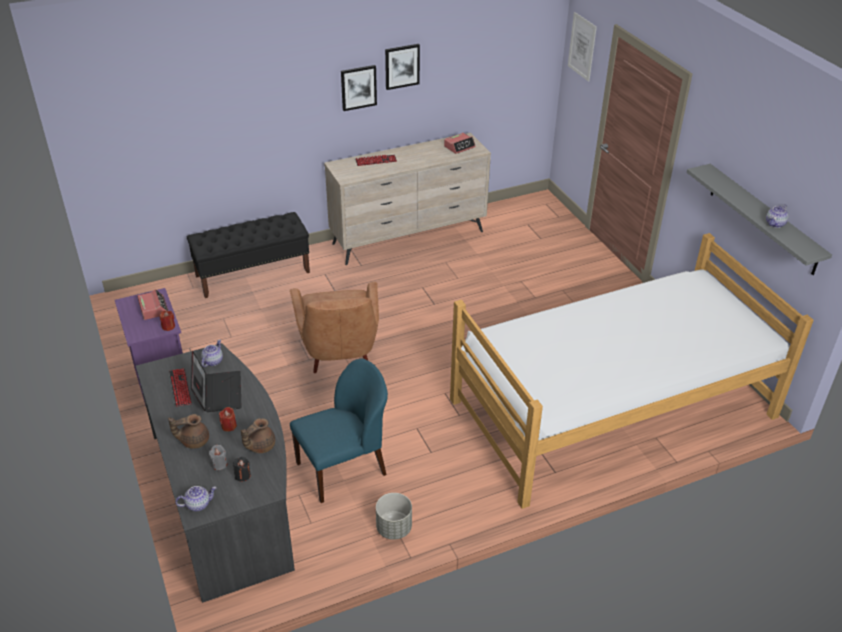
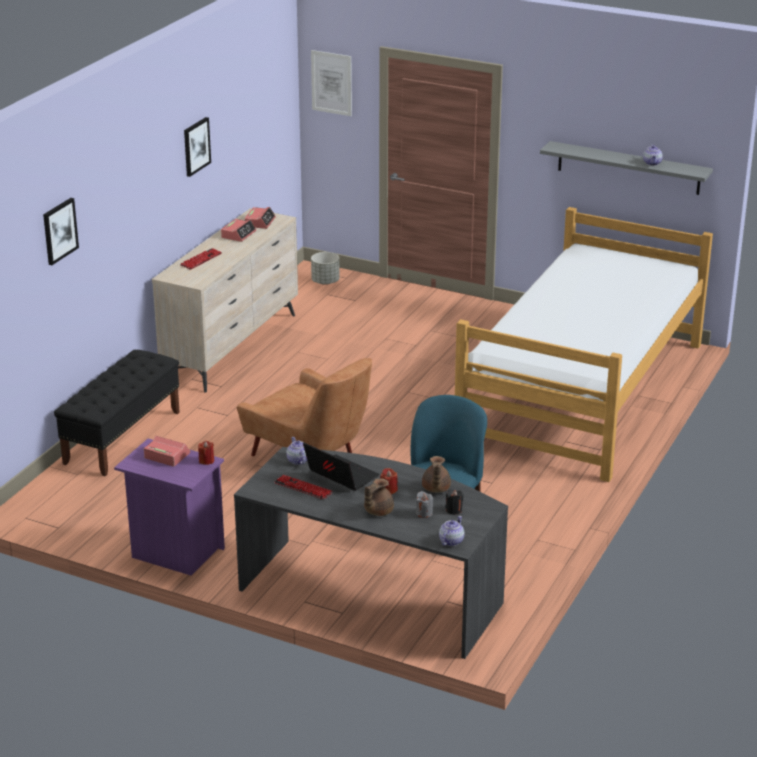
camera: 40 degrees left, 10 degrees down
(358, 87) = (168, 180): picture -> picture (59, 231)
(394, 528) = (537, 540): grey planter -> grey planter (325, 282)
(430, 151) = (238, 234): none -> alarm clock

